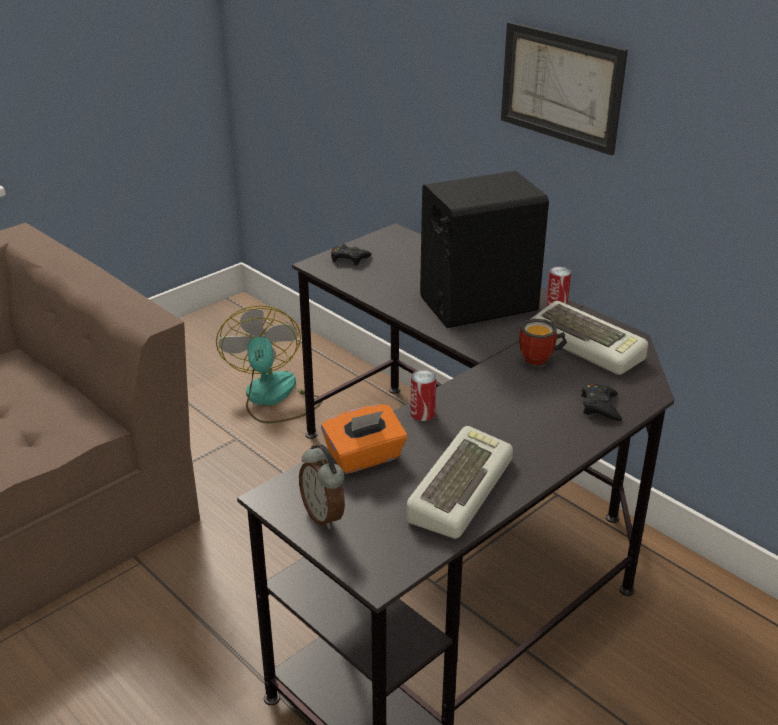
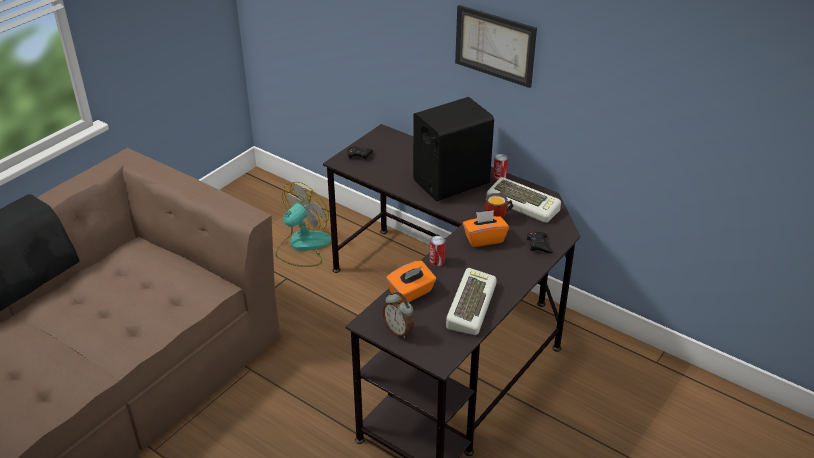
camera: 10 degrees left, 5 degrees up
(273, 398) = (302, 246): fan -> fan turned 60 degrees clockwise
(510, 389) = (484, 239): none -> orange tissue box

